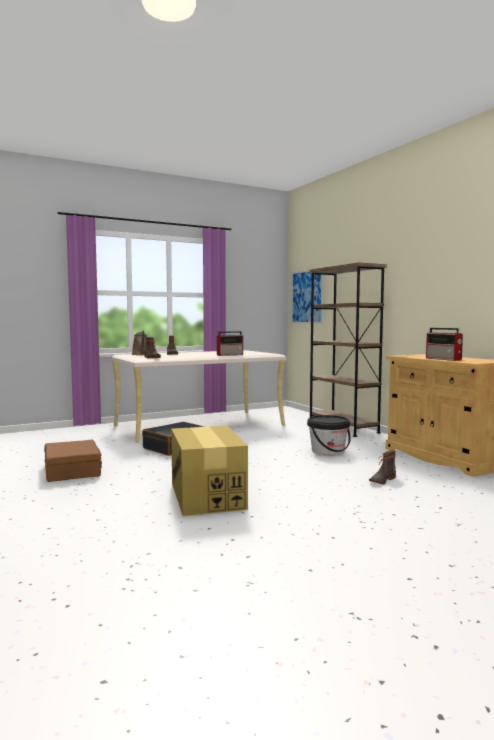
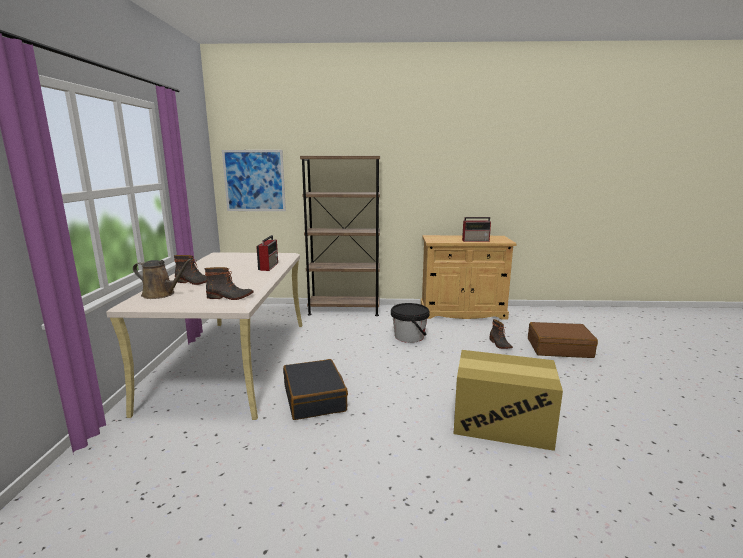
camera: 60 degrees left, 10 degrees up
(73, 470) = (340, 500): brown suitcase -> brown suitcase (559, 348)

